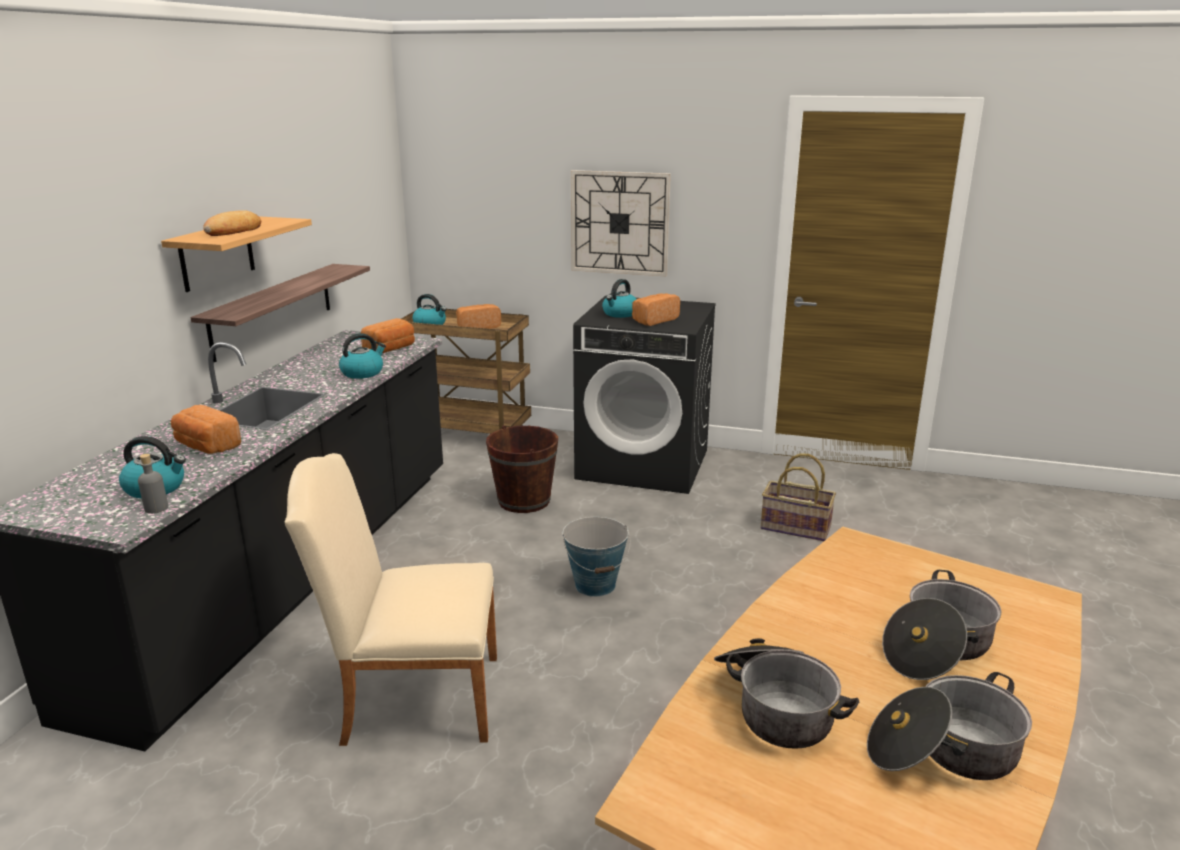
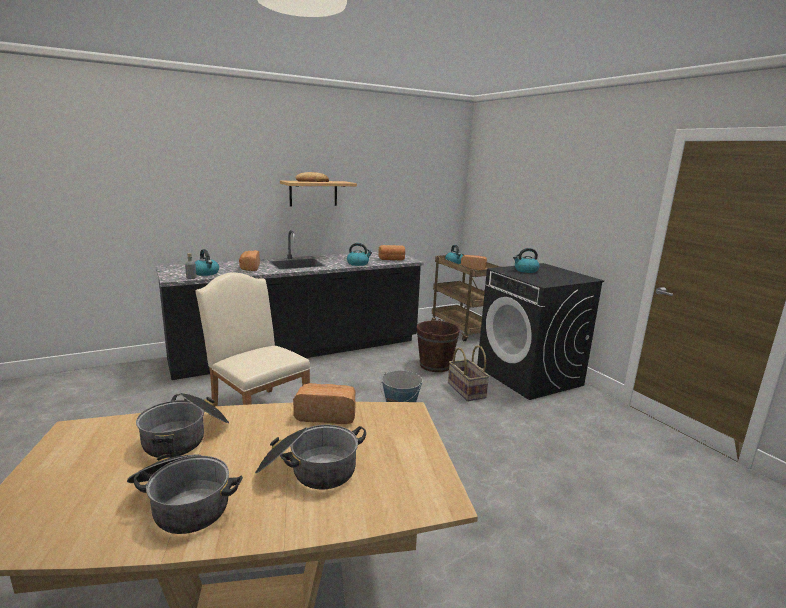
camera: 45 degrees right, 5 degrees down
(273, 310) = (345, 228): shelf -> none
(619, 223) = (559, 217): wall clock -> none
(654, 320) = (536, 277): bread -> bread (326, 415)
(795, 528) = (566, 447): basket -> basket (465, 390)

